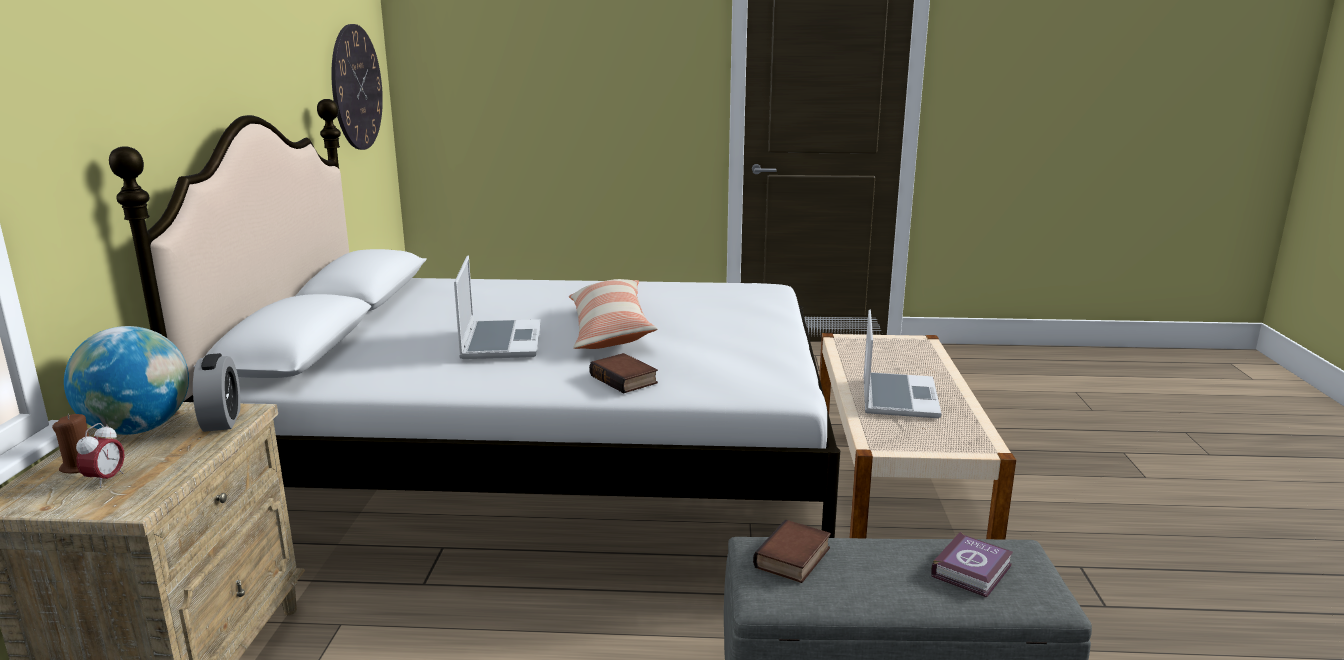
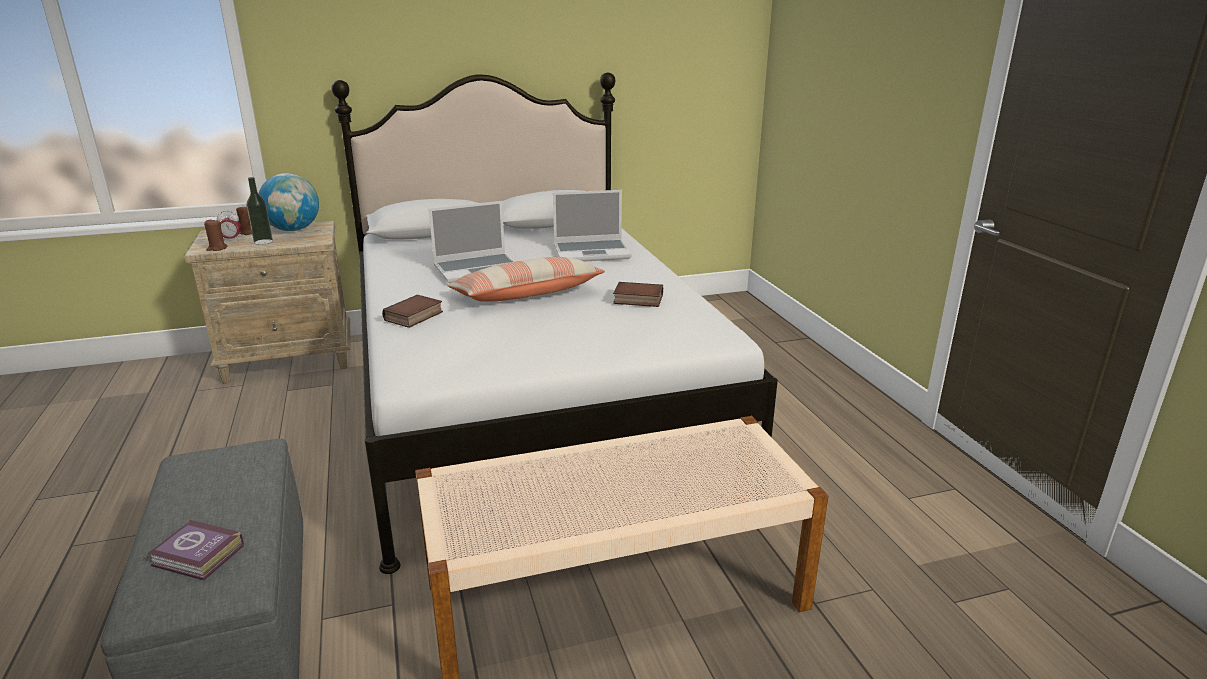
camera: 70 degrees right, 5 degrees up
(149, 491) = (217, 248): none -> brown candle
(175, 452) = (263, 242): none -> bottle
(222, 420) = (305, 239): alarm clock -> none
(356, 87) = (691, 68): wall clock -> none
(794, 559) = (233, 464): book -> book (637, 300)
(897, 397) = (577, 480): laptop -> laptop (592, 252)

